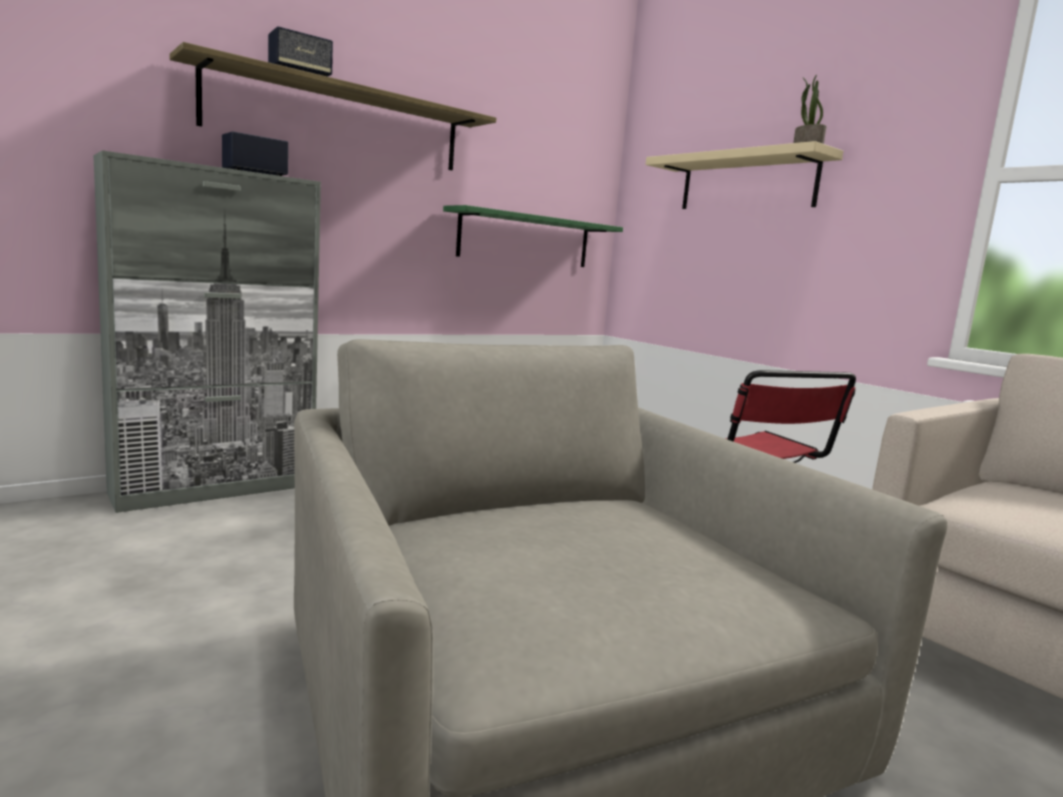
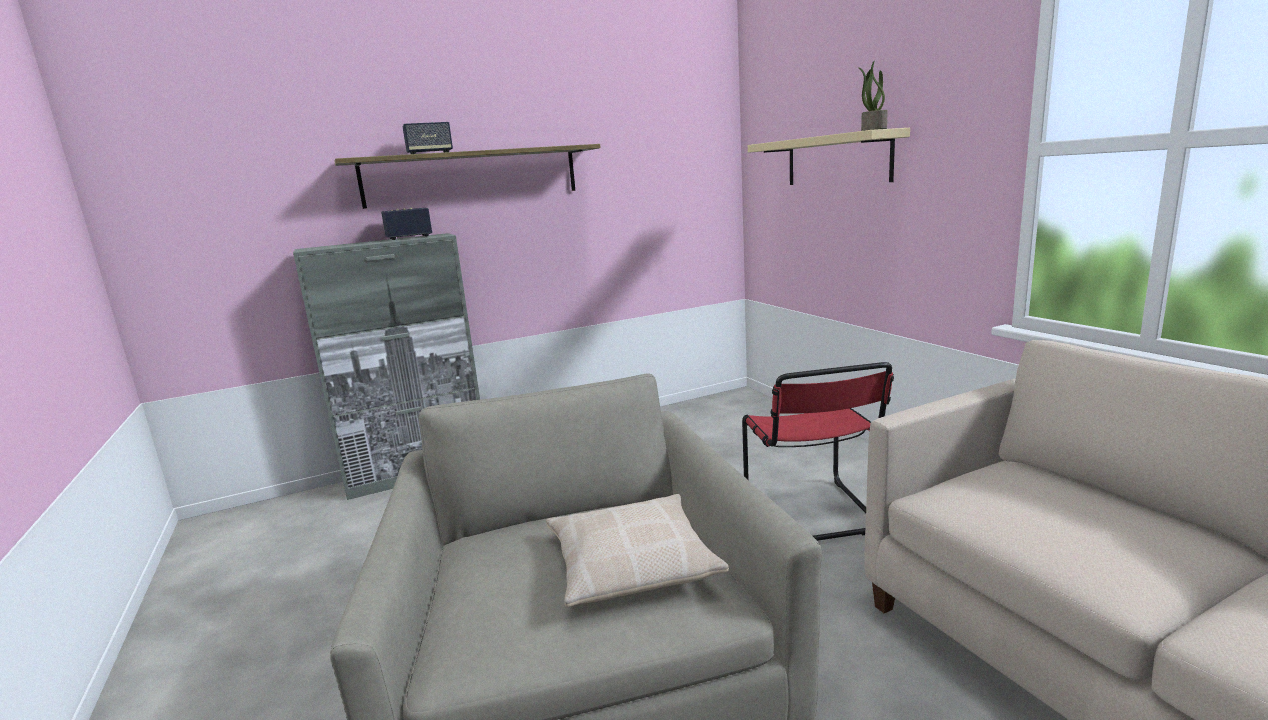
camera: 15 degrees right, 5 degrees up
(525, 239) = (653, 232): green shelf -> none
(664, 554) = (631, 563): none -> beige pillow

